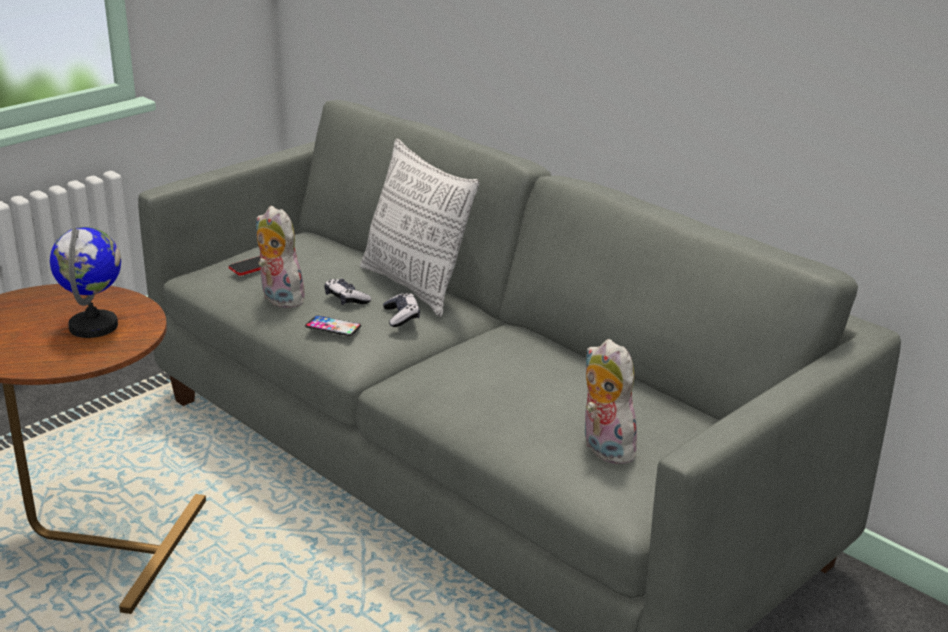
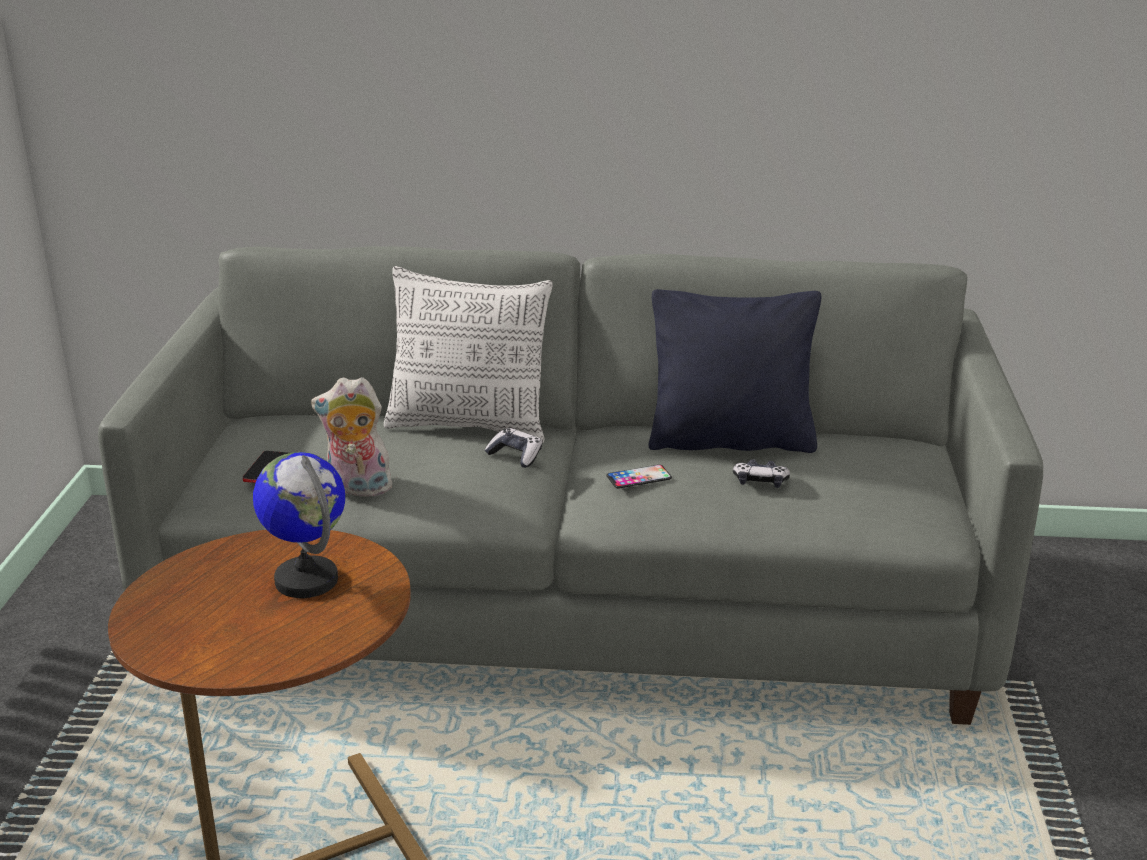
camera: 40 degrees left, 0 degrees up
(333, 326) = (468, 490): phone -> phone (639, 477)
(346, 299) = (435, 461): game controller -> game controller (760, 482)
(579, 371) = (730, 441): none -> black pillow
(603, 449) = (854, 493): plush toy -> none

